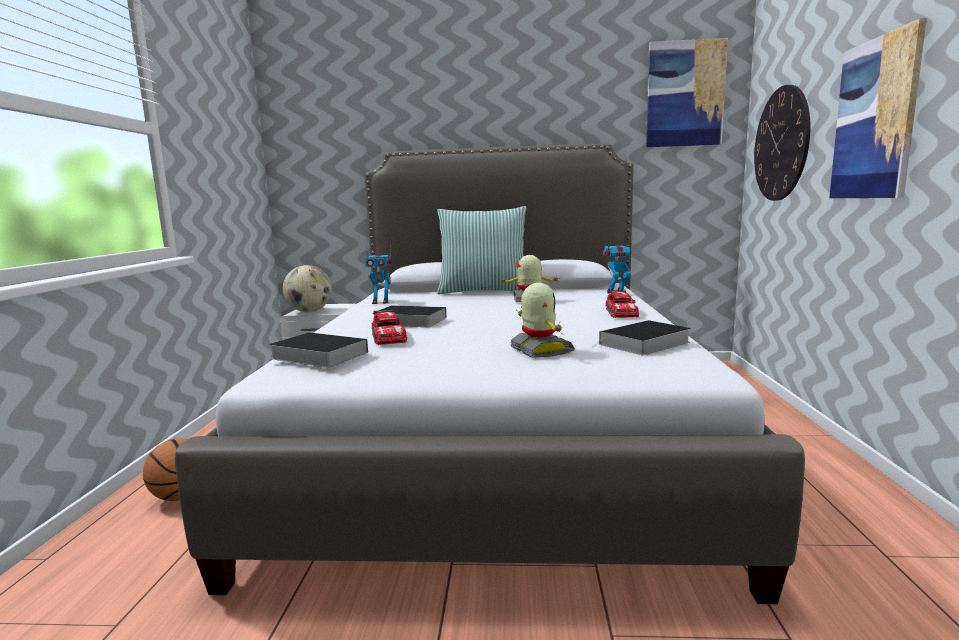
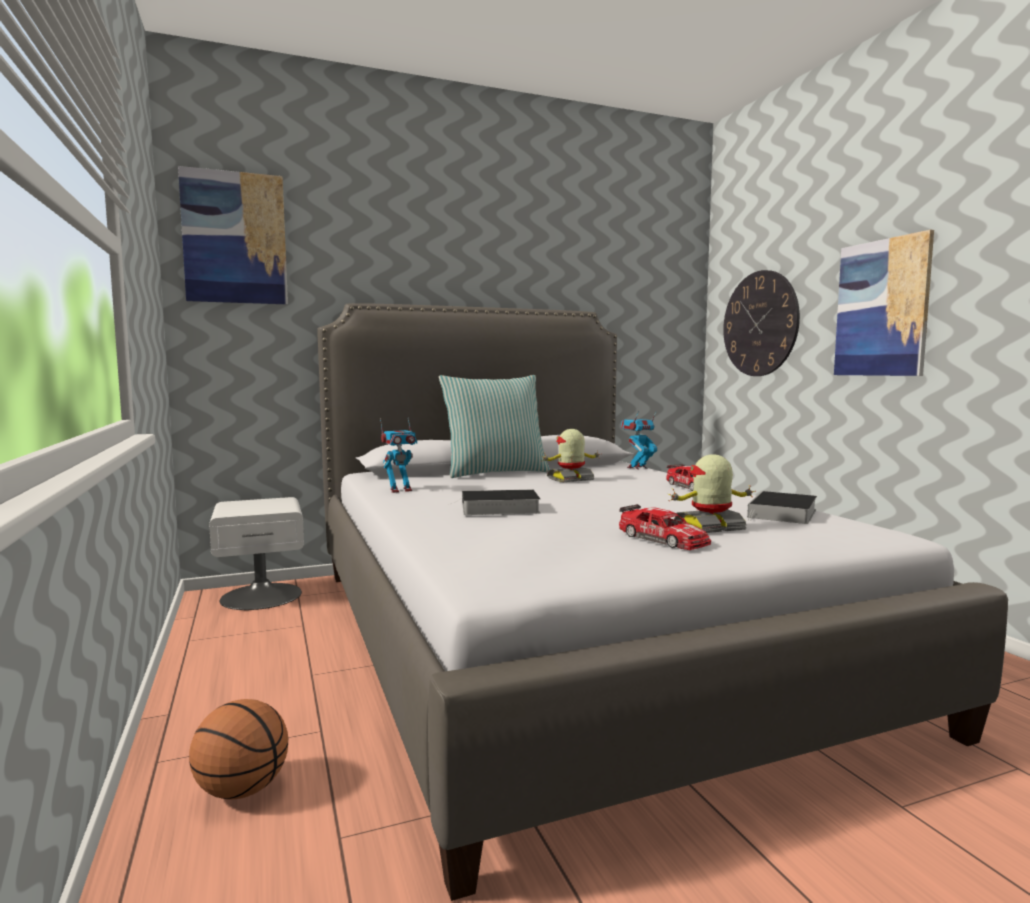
camera: 25 degrees left, 5 degrees down
(309, 311) = (247, 510): globe -> none
(316, 355) = (495, 553): book -> none
(388, 336) = (526, 526): toy car -> toy car (663, 539)
(540, 350) = (710, 527): toy robot -> toy robot turned 60 degrees counterclockwise
(685, 94) = (656, 268): picture -> picture (235, 238)

